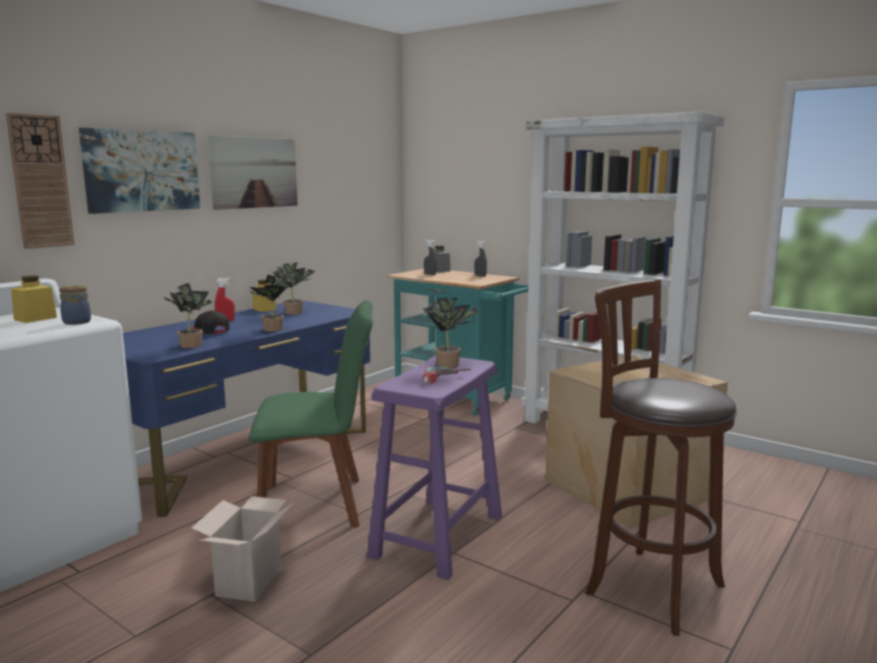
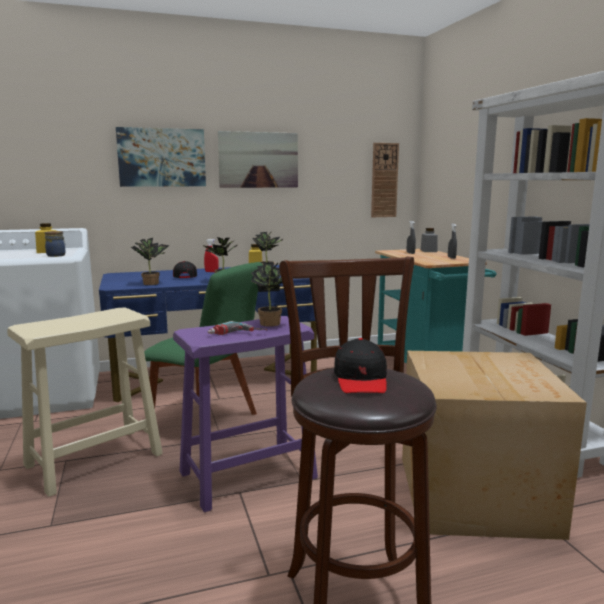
camera: 35 degrees right, 0 degrees up
(40, 182) = (87, 164): wall clock -> wall clock (384, 180)
(248, 580) = (95, 459): cardboard box -> beige stool
(668, 387) = (361, 379): none -> black cap

